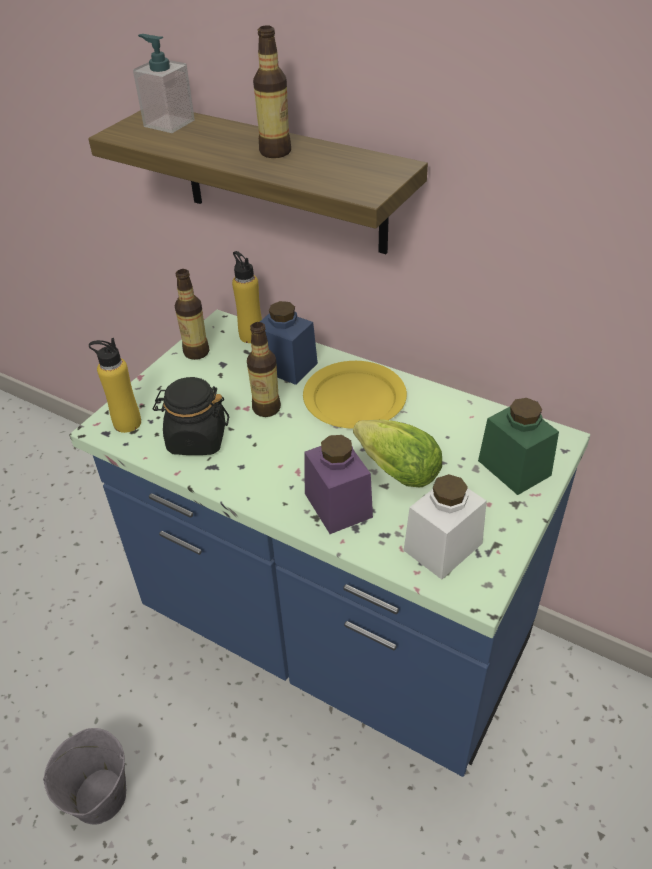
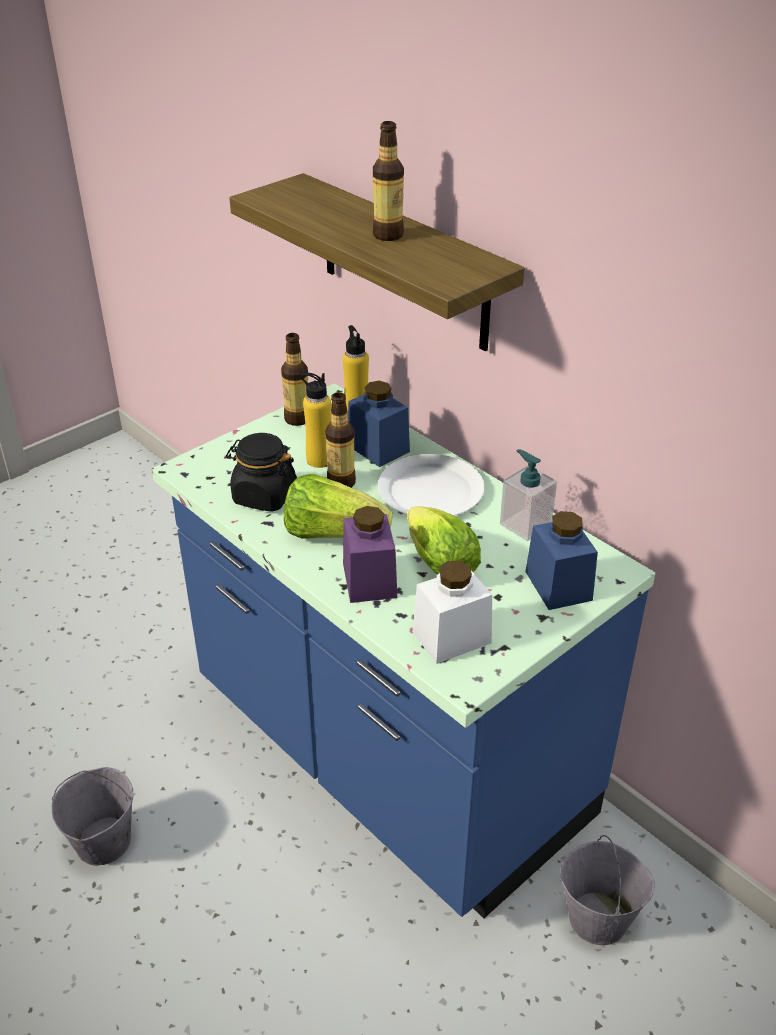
camera: 15 degrees right, 5 degrees down
(127, 423) = (207, 469): yellow bottle -> yellow bottle (319, 460)
(169, 123) = (307, 194): soap dispenser -> soap dispenser (525, 524)
(280, 463) = (332, 533): none -> lettuce
(354, 399) = (430, 491): yellow plate -> white plate
(514, 468) = (558, 586): green jar -> blue jar
(564, 735) = (598, 918): none -> grey bucket

